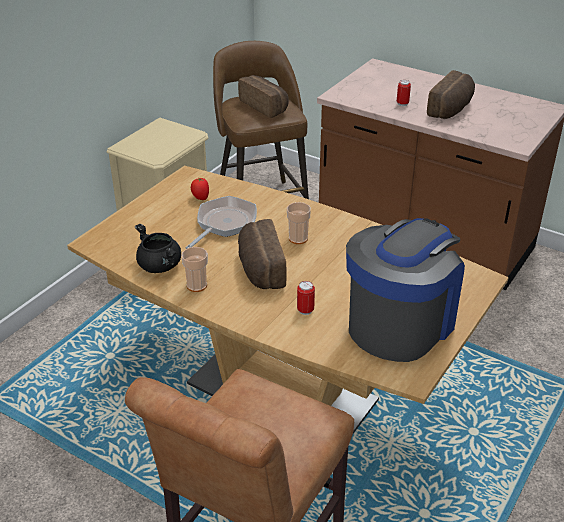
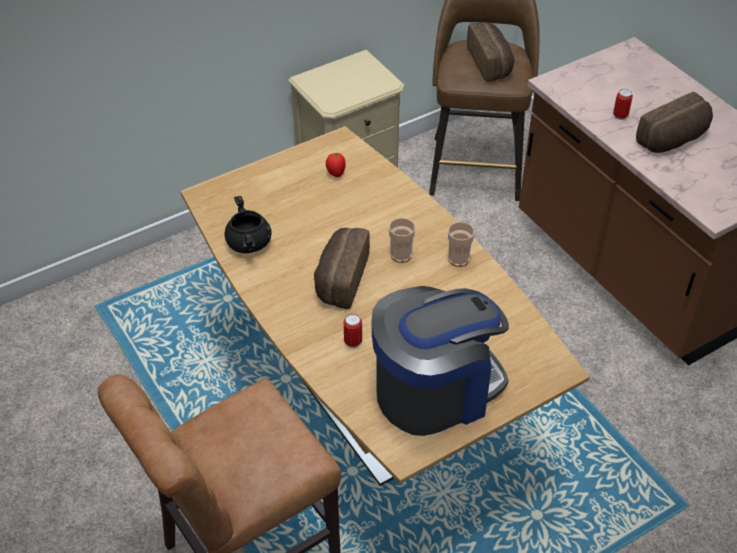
camera: 25 degrees right, 10 degrees up
(196, 285) = (269, 278): cup -> cup (458, 259)
(224, 224) = (339, 213): frying pan -> none

